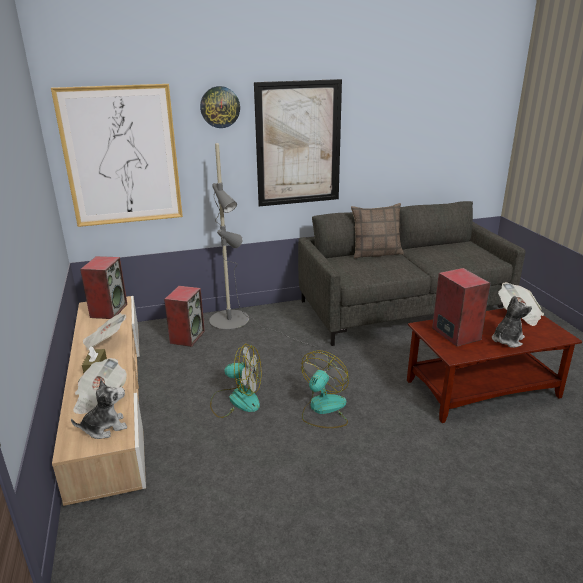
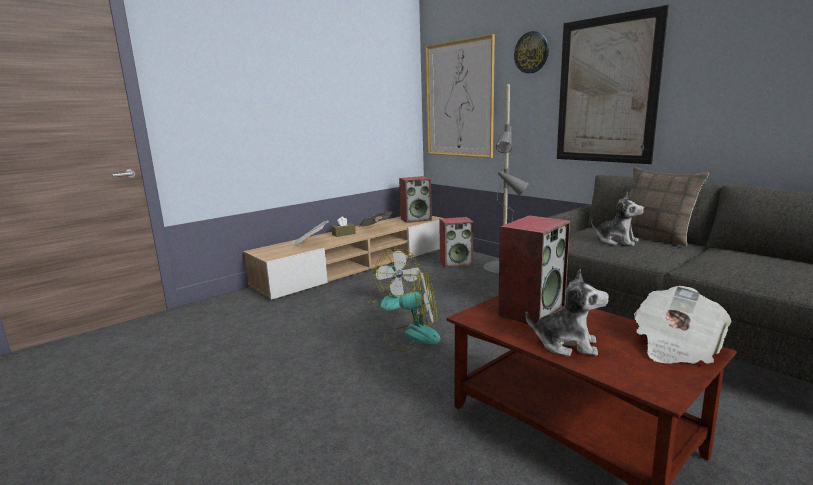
camera: 65 degrees right, 10 degrees down
(105, 427) = (281, 251): plush toy -> plush toy (617, 241)

